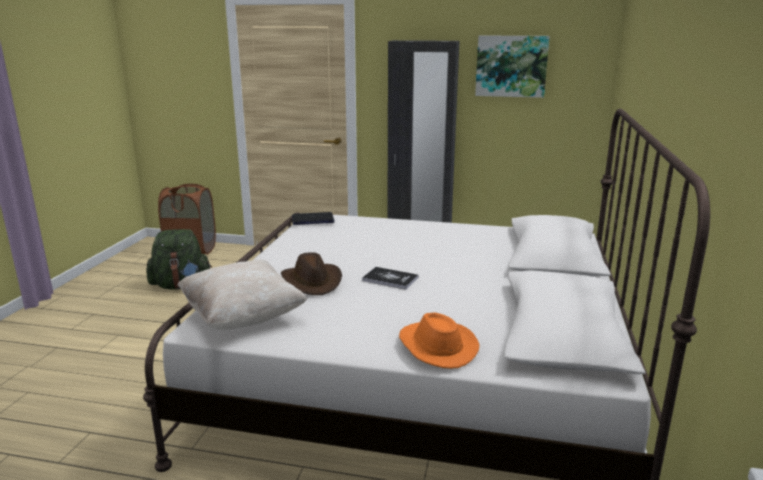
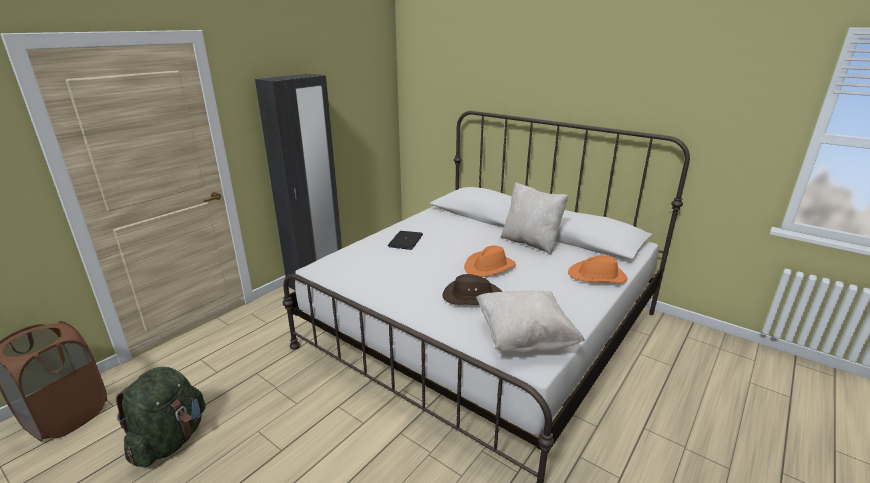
camera: 65 degrees left, 5 degrees up
(313, 219) = (328, 270): laptop -> laptop (405, 241)
(390, 279) = (489, 267): book -> orange hat
(491, 292) = (530, 243): none -> beige pillow
(511, 66) = (343, 90): picture -> none

